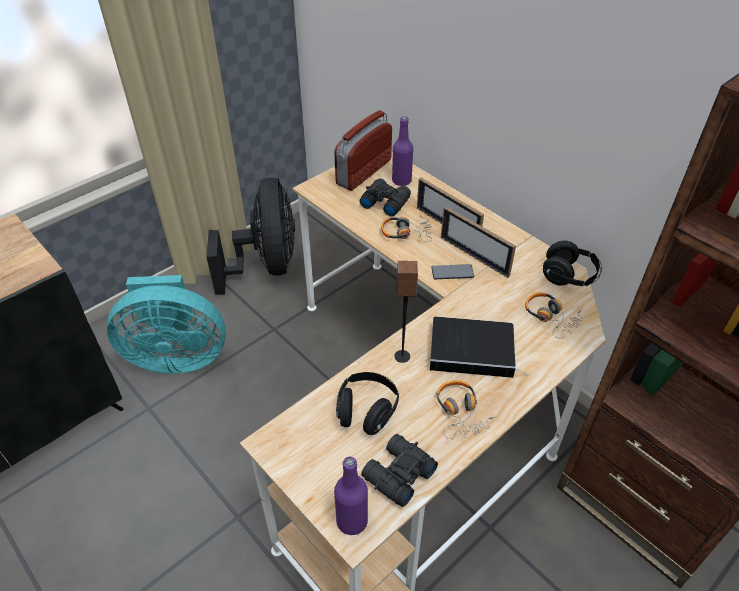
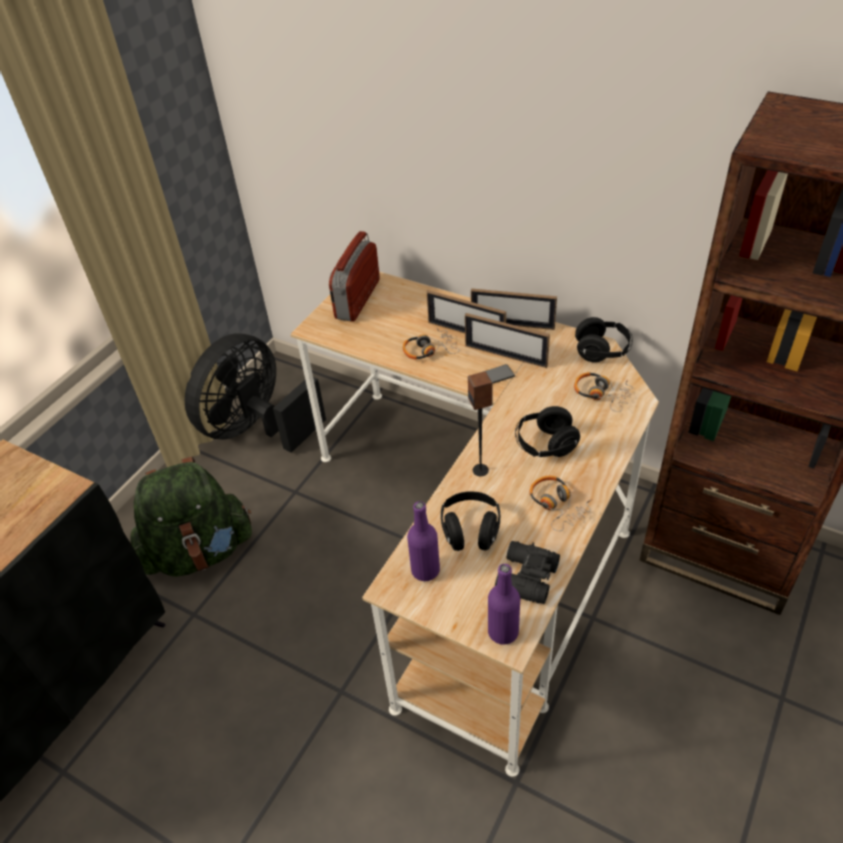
camera: 15 degrees left, 0 degrees up
(177, 356) = (199, 551): turquoise fan -> green backpack
(266, 266) = (257, 428): black fan -> black fan turned 120 degrees counterclockwise
(384, 202) = (393, 324): black binoculars -> none
(401, 181) = (400, 298): purple bottle -> purple bottle (425, 570)
(474, 351) = (545, 445): book -> black headphones
(493, 229) = (512, 324): none -> picture frame

